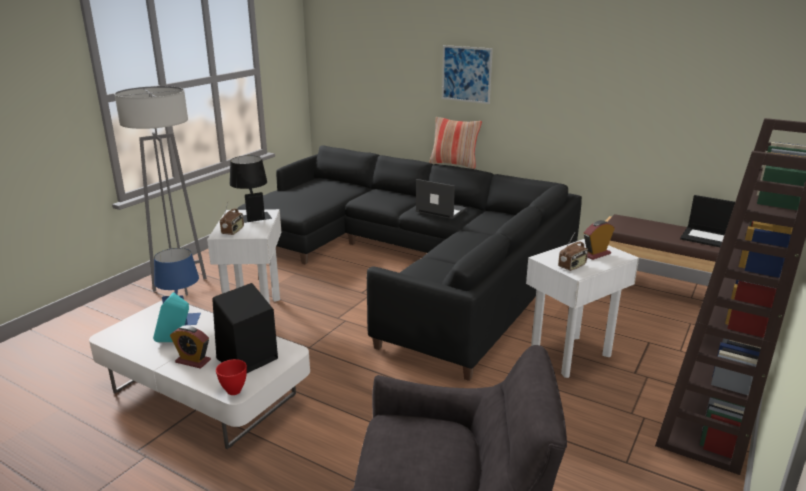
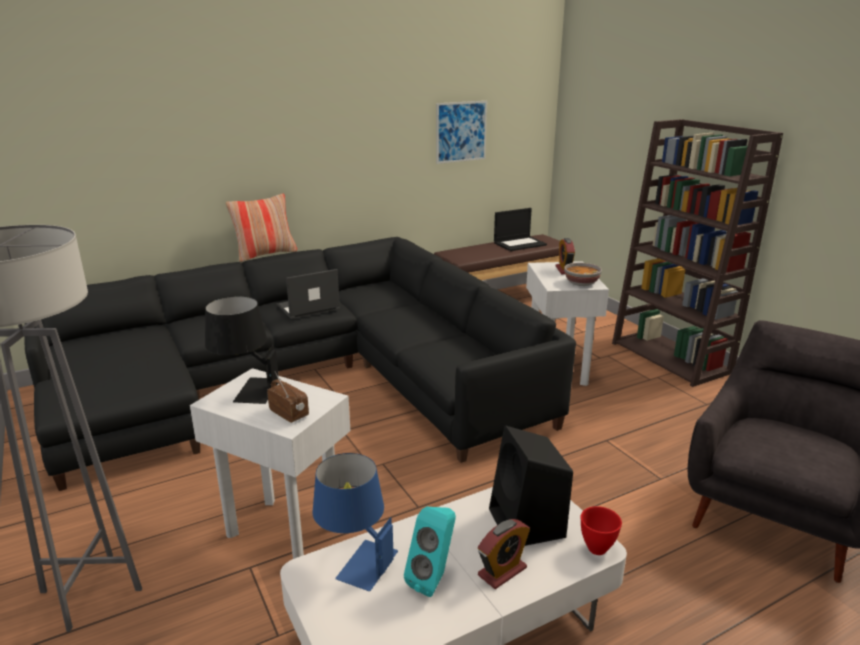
camera: 60 degrees left, 0 degrees up
(466, 74) = (251, 140): picture -> picture (461, 132)
(572, 266) = (581, 283): radio -> bowl

